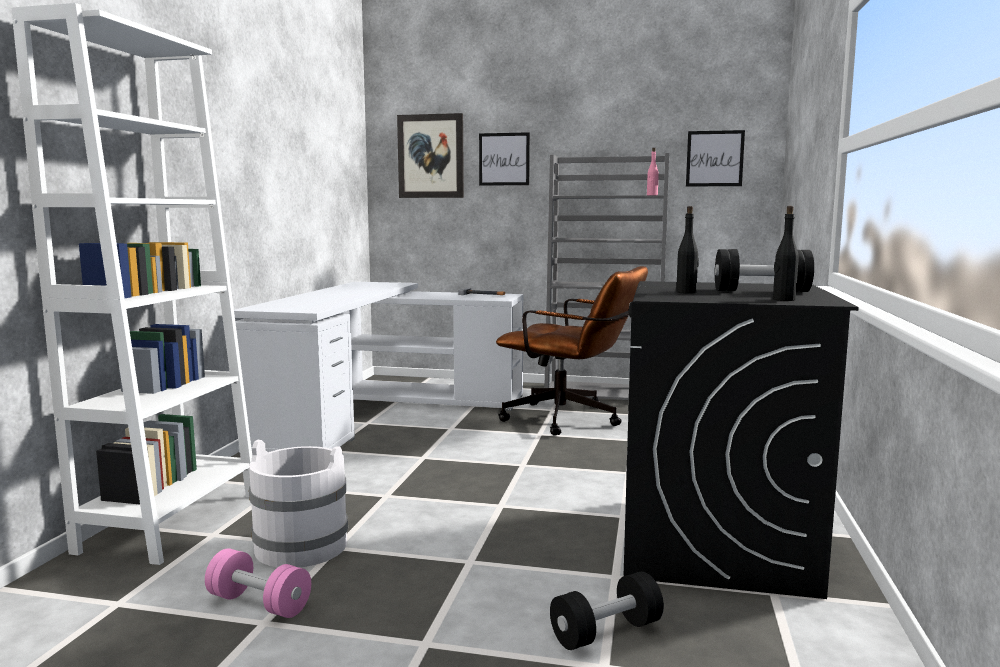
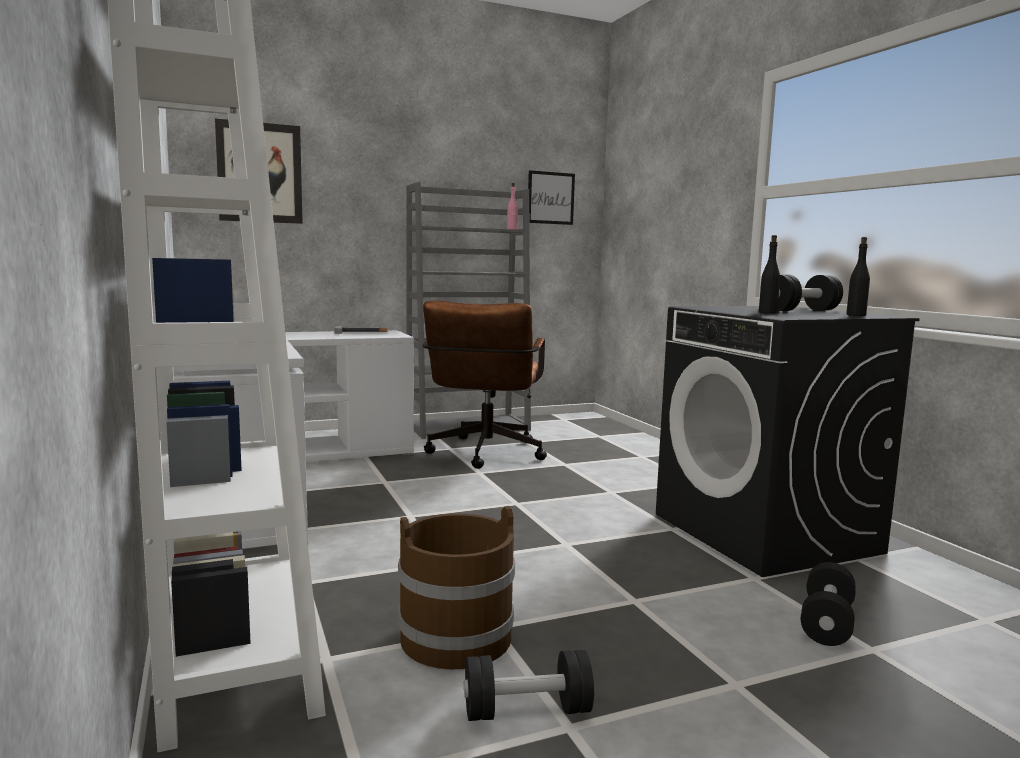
camera: 35 degrees left, 0 degrees up
(259, 603) = (526, 711): pink dumbbell -> black dumbbell
(302, 546) = (456, 637): white bucket -> brown bucket
(504, 159) = (349, 183): picture -> none
(571, 420) = (484, 455): brown office chair -> brown office chair turned 105 degrees clockwise

